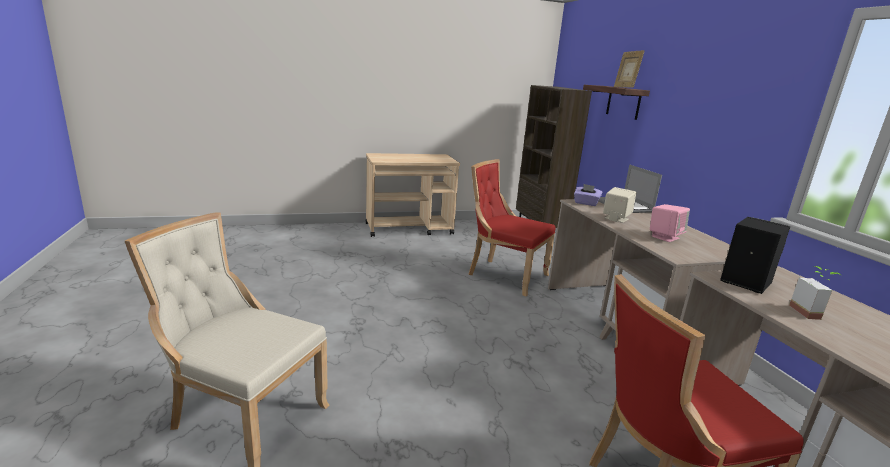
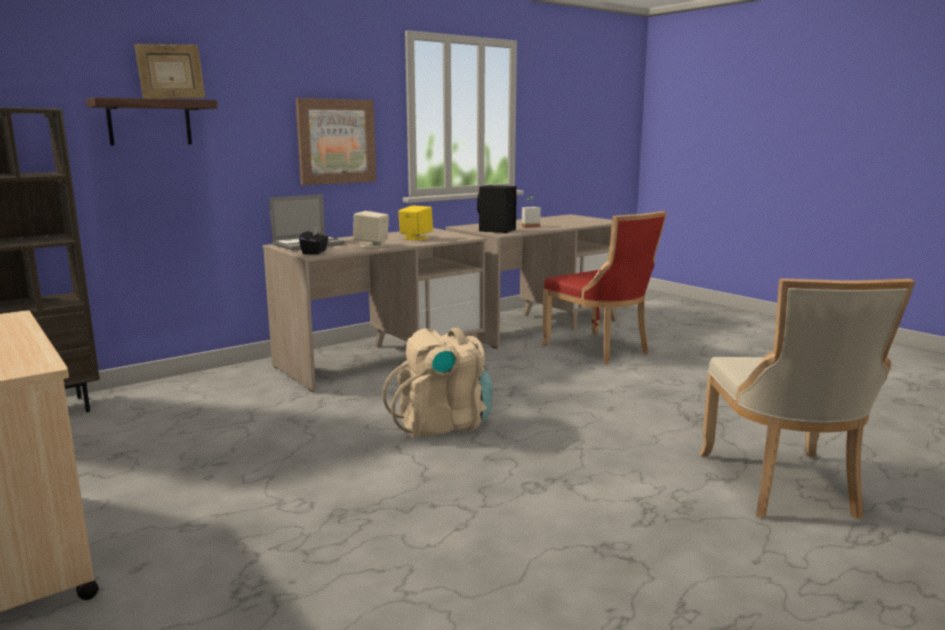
camera: 110 degrees left, 5 degrees down
(466, 317) = (442, 424): none -> beige backpack
(504, 275) = (278, 420): red chair -> none
(586, 203) = (315, 252): purple tissue box -> black tissue box
(665, 237) = (415, 238): pink speaker -> yellow speaker
(726, 136) = (336, 141): none -> picture

